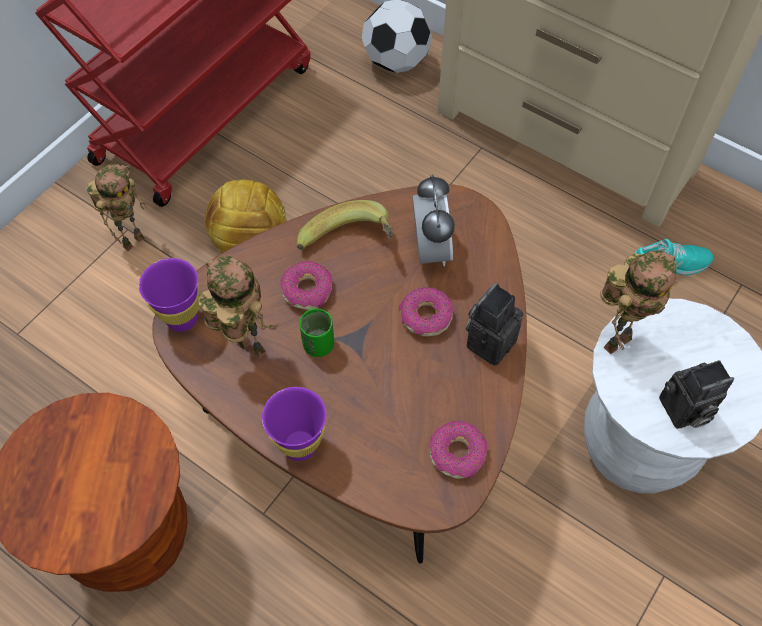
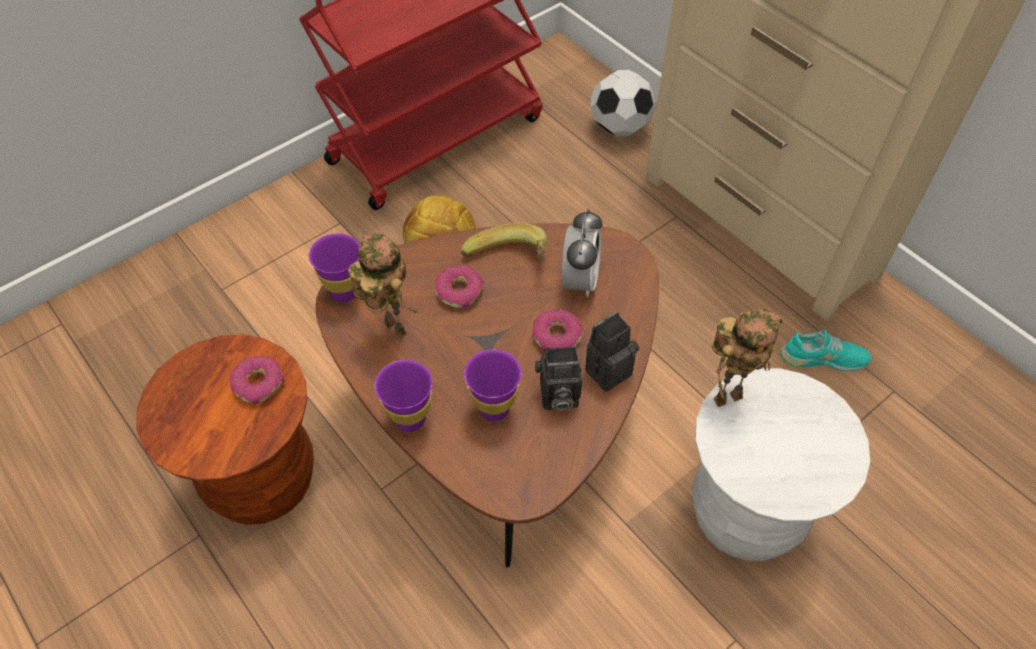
camera: 15 degrees right, 5 degrees down
(133, 239) = (342, 232): toy robot -> none
(318, 345) = (454, 339): green cup -> none
(385, 412) = (494, 409): none -> purple cup
(457, 453) = (547, 458): donut -> donut (259, 384)
(683, 411) = (771, 473): camera -> camera (556, 397)

